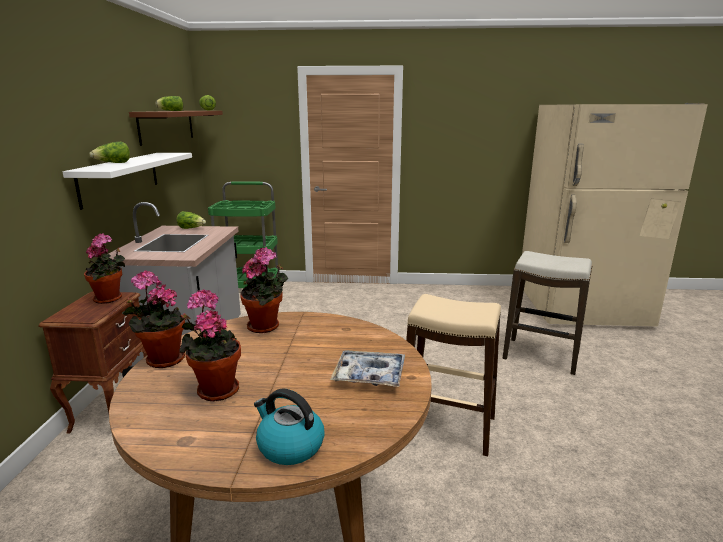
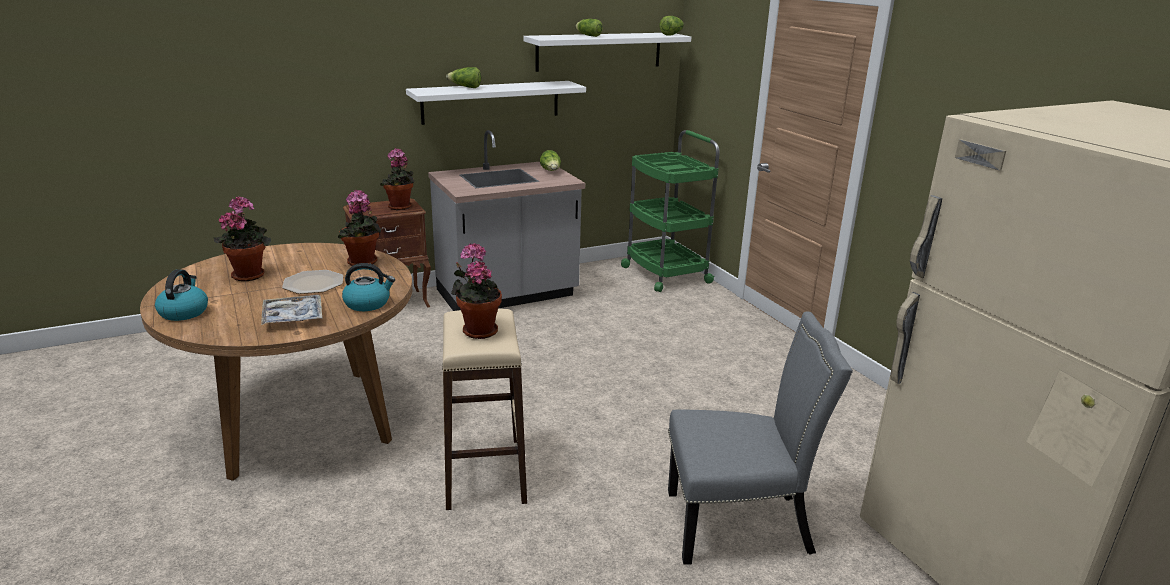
camera: 60 degrees right, 5 degrees up
(162, 360) = (284, 249): potted plant -> potted plant (477, 330)
(167, 126) = (599, 51): brown shelf -> white shelf
(291, 355) = (314, 283): none -> plate
(370, 337) = (368, 303): none -> kettle
(541, 356) = (735, 525): stool -> grey chair

